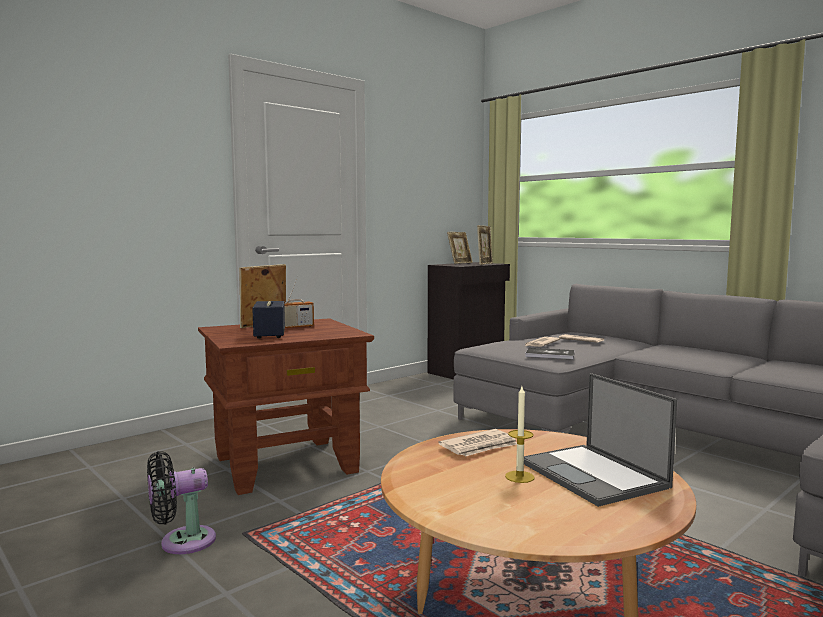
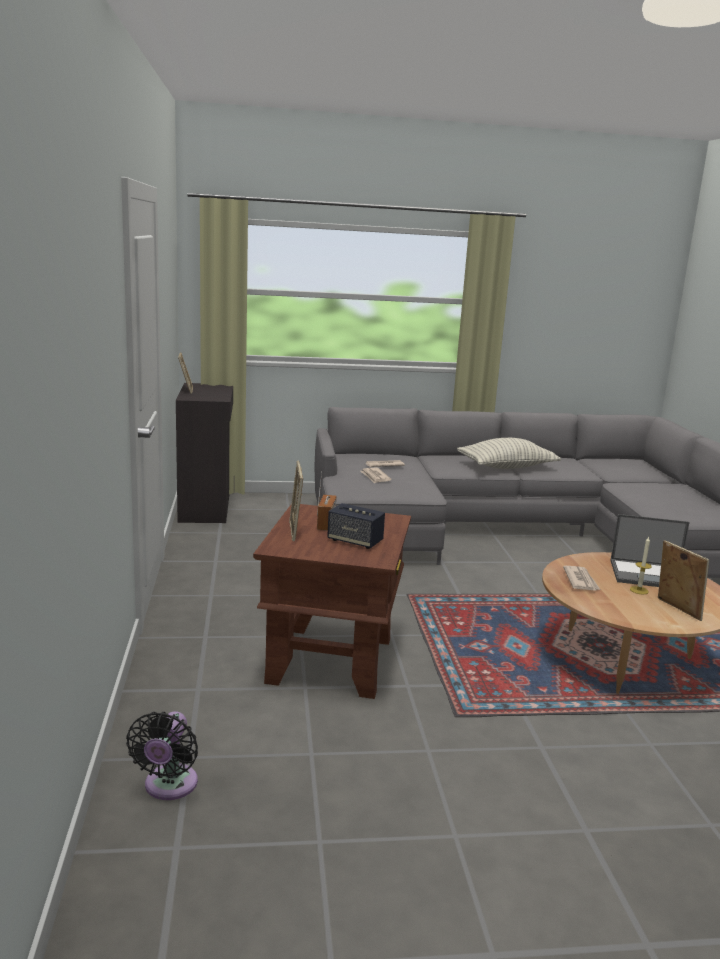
camera: 55 degrees left, 10 degrees up
(182, 542) = (443, 745): black fan -> black fan (169, 787)
(484, 264) = (221, 390): picture frame -> picture frame (676, 609)
(550, 355) = (414, 488): book -> none
(736, 364) = (506, 467): none -> pillow

